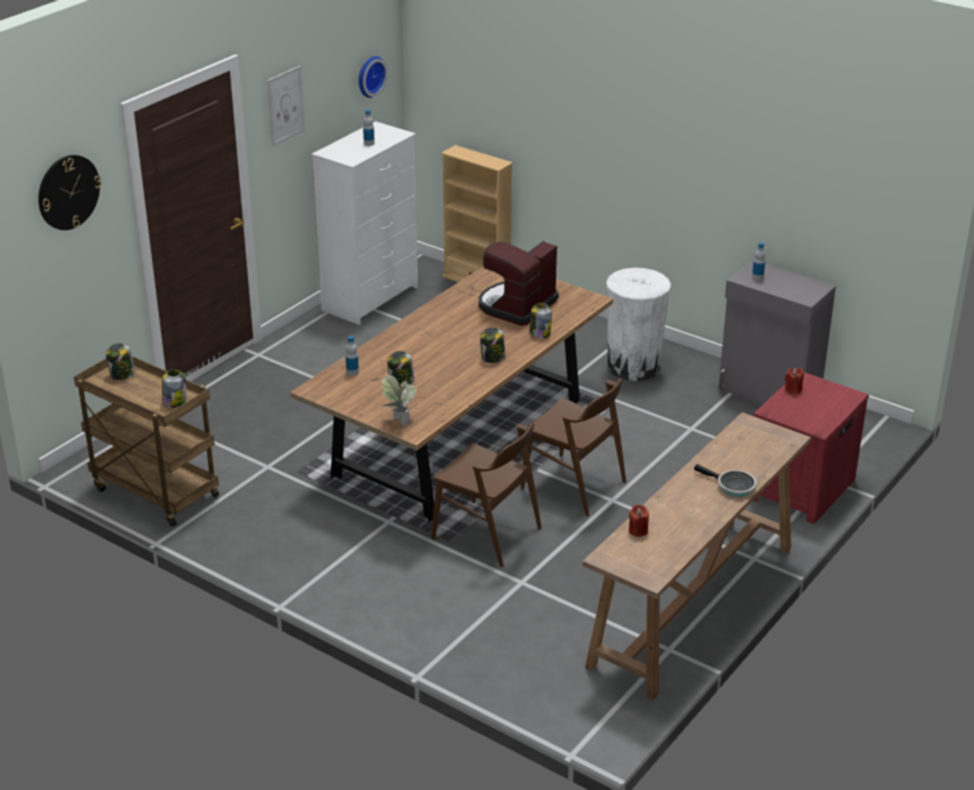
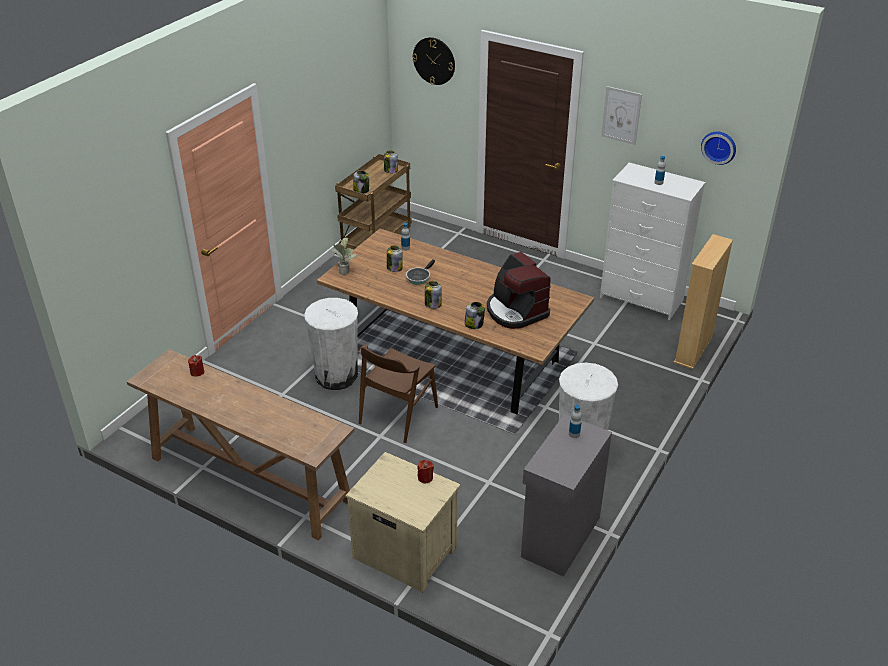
camera: 85 degrees right, 5 degrees up
(487, 534) = (336, 376): brown chair -> white trash can
(516, 306) = (515, 311): coffee machine -> coffee machine turned 150 degrees counterclockwise
(732, 486) = (246, 419): frying pan -> frying pan (419, 277)
(799, 488) = (404, 551): red nightstand -> beige nightstand

